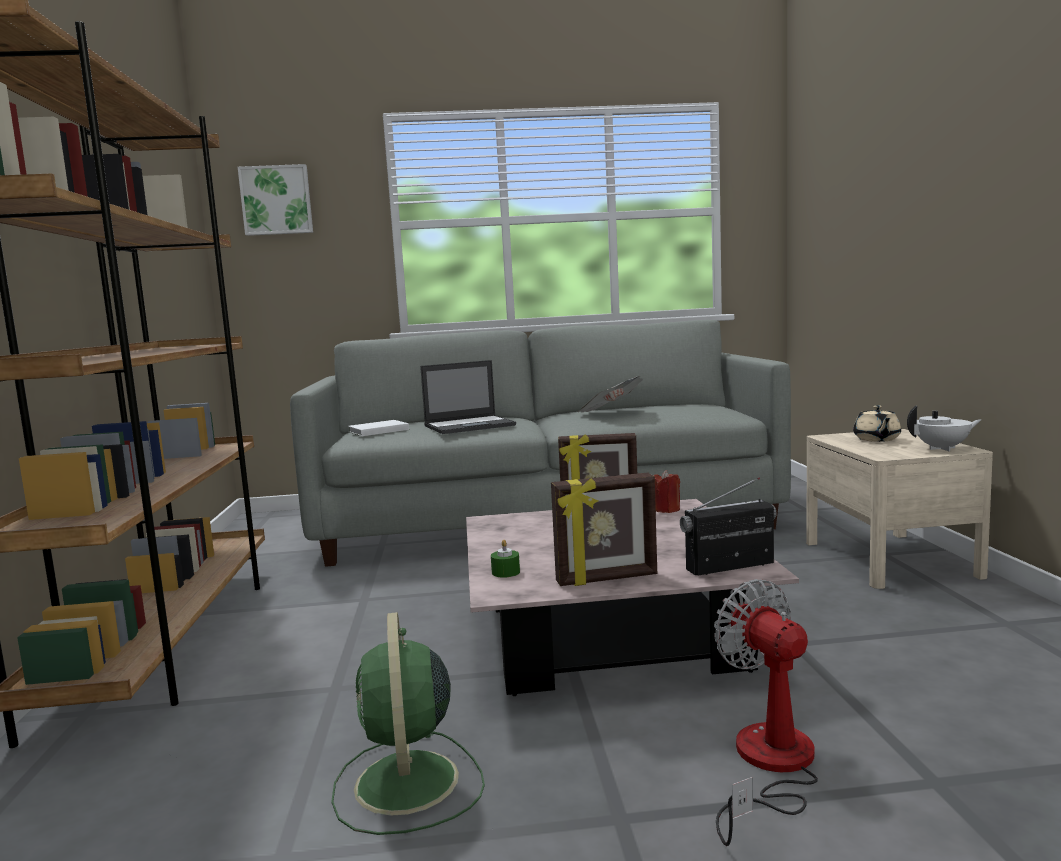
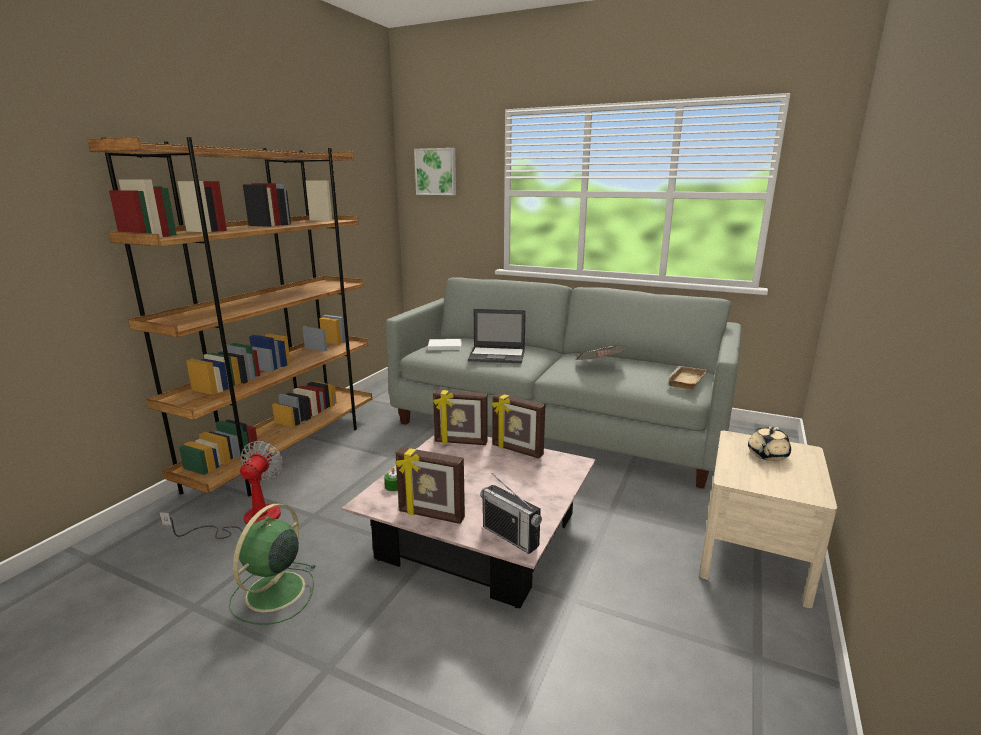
camera: 30 degrees right, 10 degrees up
(517, 522) = (461, 442): none -> picture frame
(666, 509) = (558, 463): red candle -> none
(717, 408) = (684, 380): none -> beige tray
(730, 567) = (510, 536): radio -> radio turned 150 degrees counterclockwise
(768, 766) = (434, 680): fan -> fan (248, 520)
(942, 448) = (798, 488): white teapot -> none

